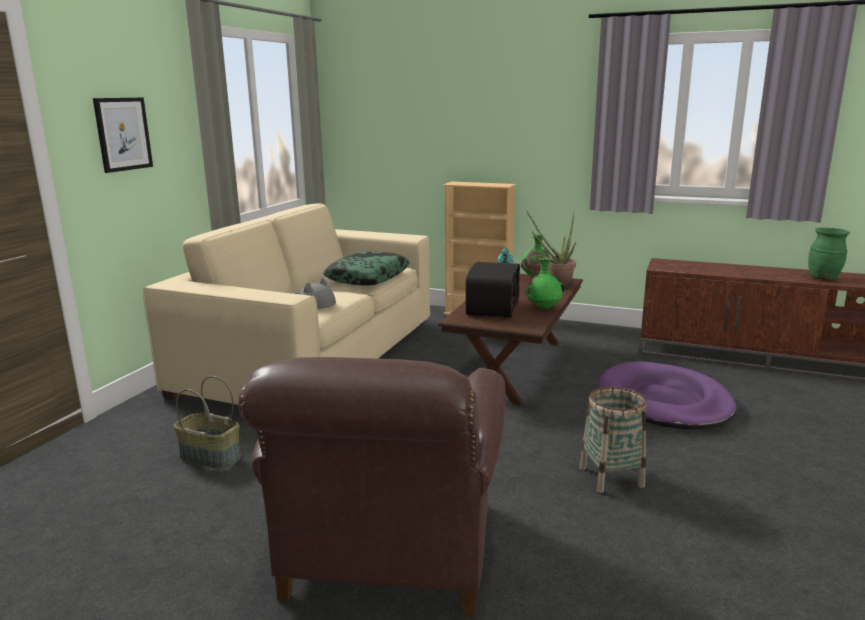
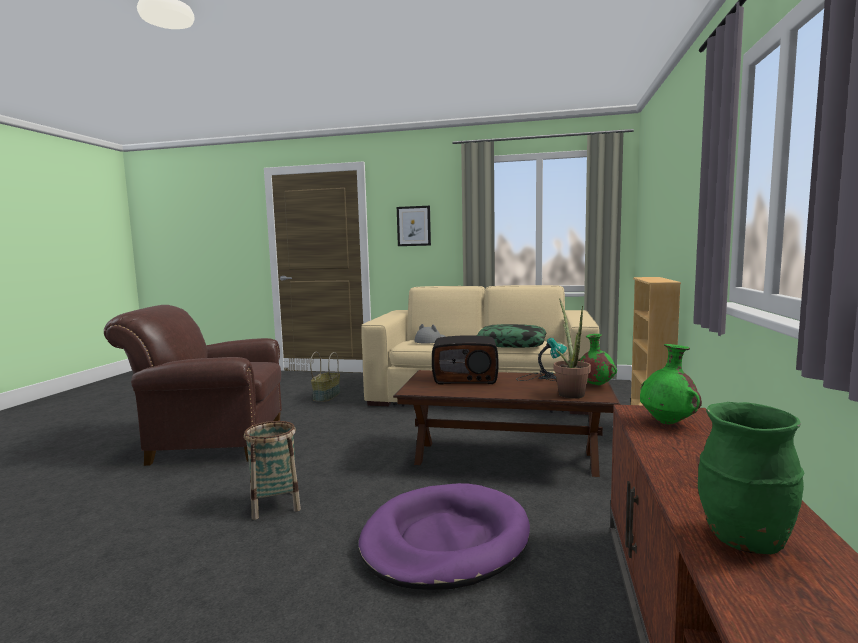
camera: 80 degrees right, 10 degrees down
(544, 308) = (476, 392): green vase -> green vase (668, 423)

